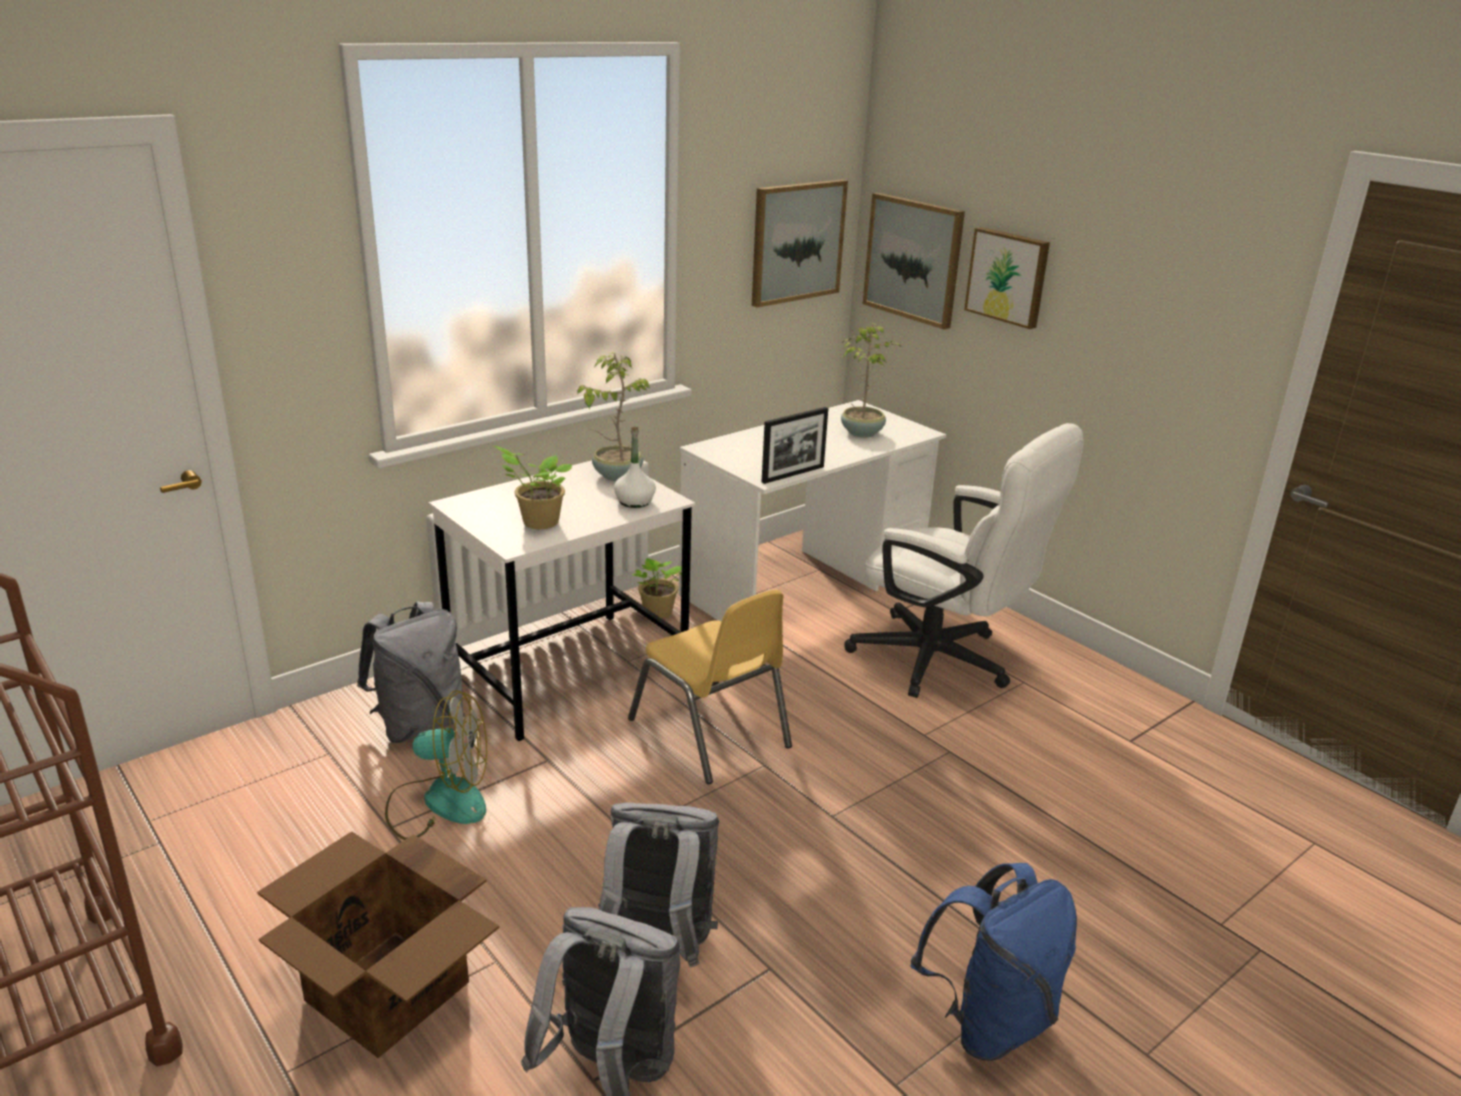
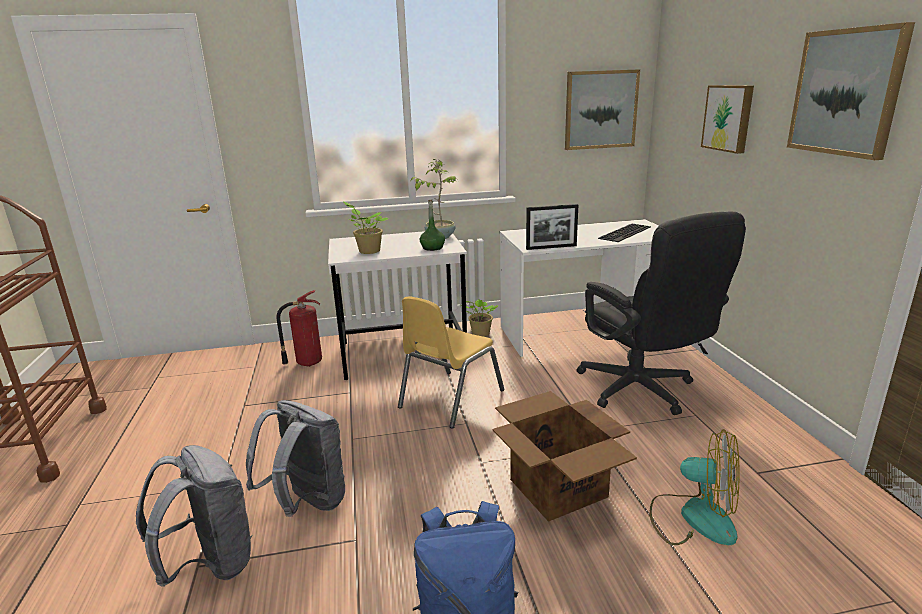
camera: 30 degrees right, 5 degrees down
(388, 993) = (159, 482): cardboard box -> cardboard box (558, 489)
(419, 724) = (307, 362): grey backpack -> fire extinguisher
(439, 802) = (278, 399): fan -> fan (693, 517)
(634, 501) = (432, 248): white bottle -> green bottle
(710, 733) = (450, 399): yellow chair -> yellow chair turned 45 degrees clockwise
(862, 432) = (626, 233): potted plant -> keyboard
(913, 259) = (678, 118): picture -> picture (846, 92)
(944, 663) = (642, 392): white office chair -> black office chair

